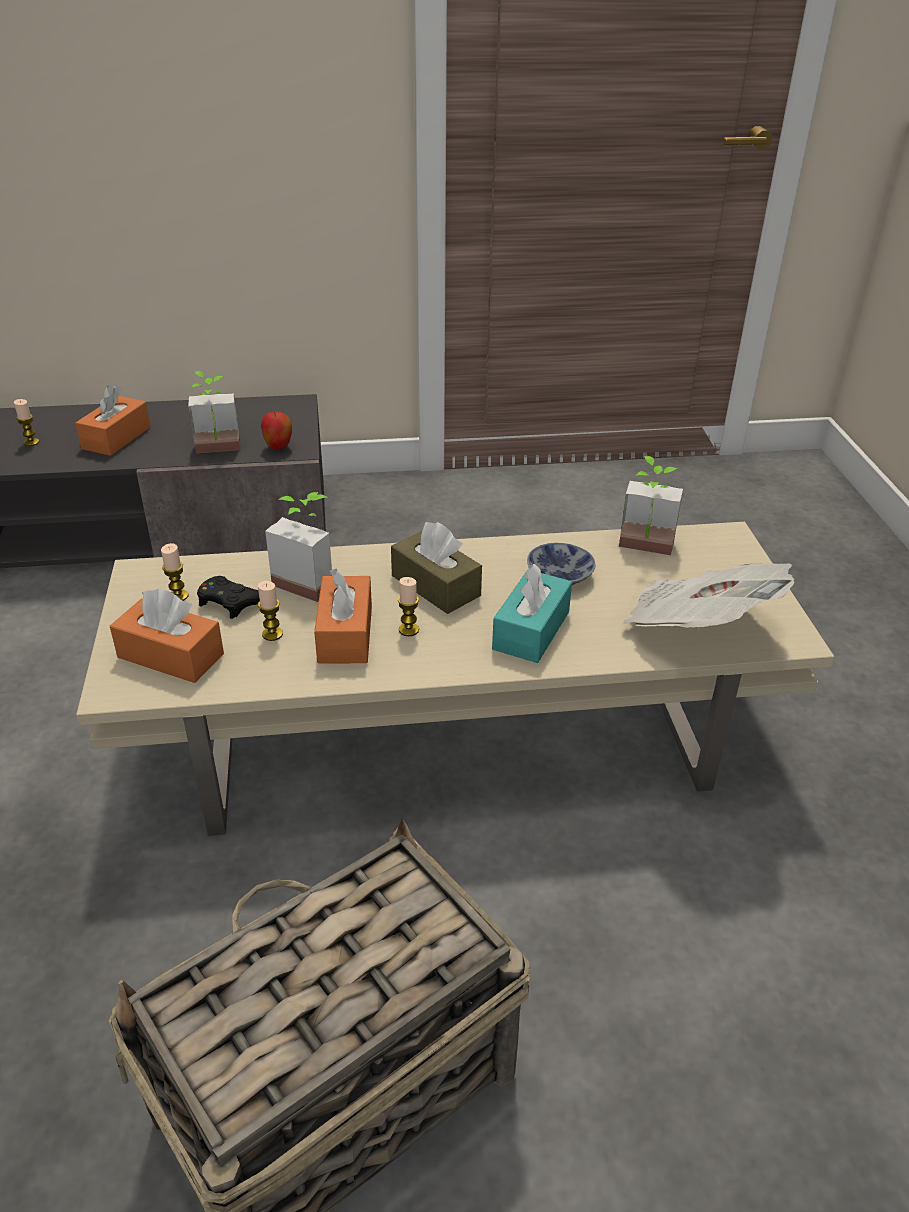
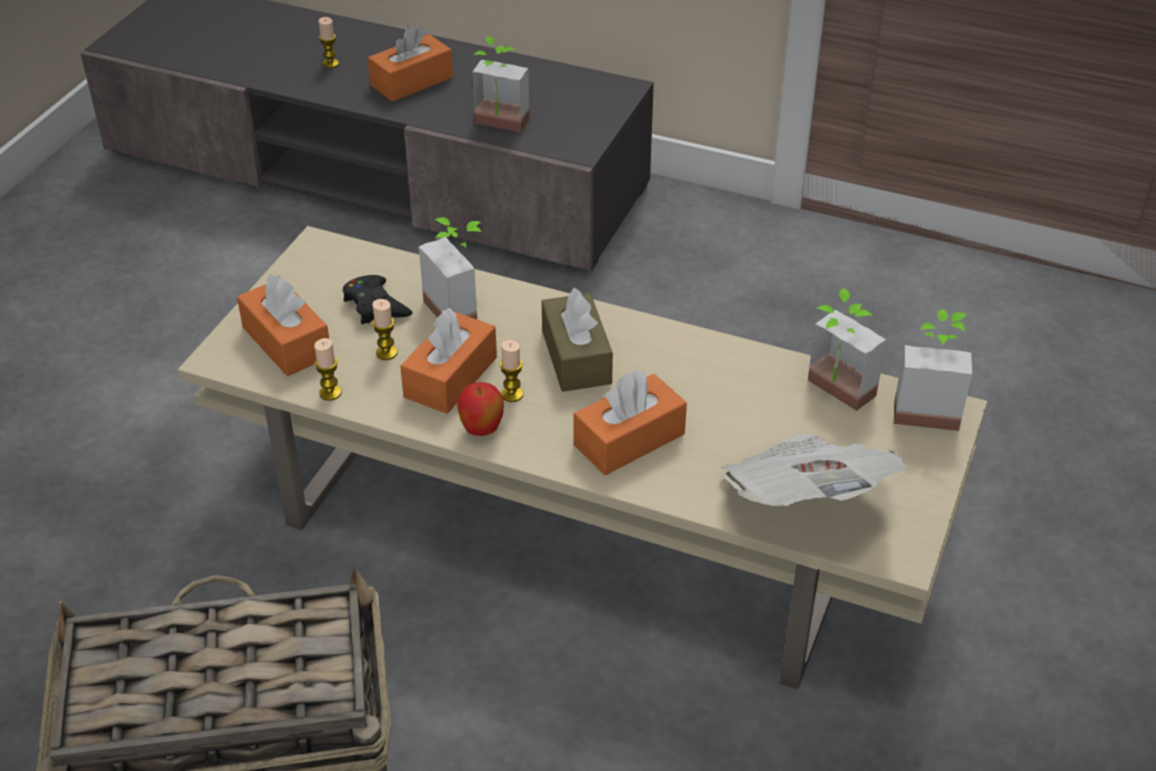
camera: 30 degrees right, 5 degrees up
(178, 596) = (334, 283): candle -> candle (330, 393)
(278, 447) = (561, 140): apple -> apple (481, 430)
(531, 630) = (629, 439): turquoise tissue box -> orange tissue box
(557, 575) = (709, 390): bowl -> none
(712, 537) = (926, 407): none -> potted plant

